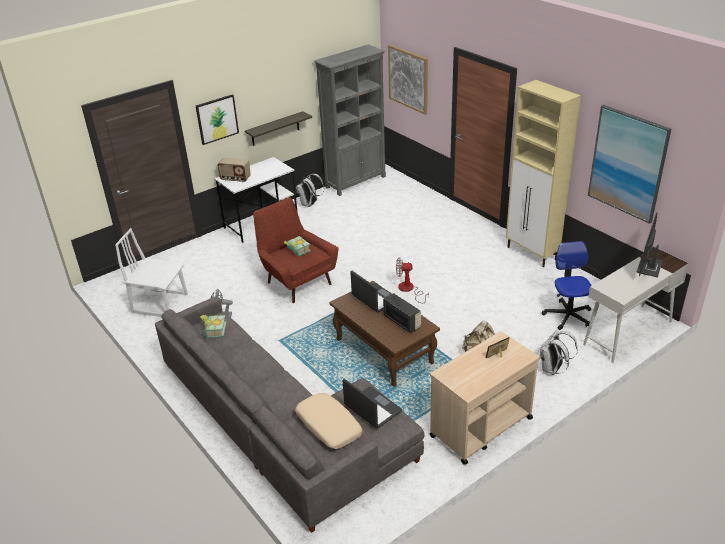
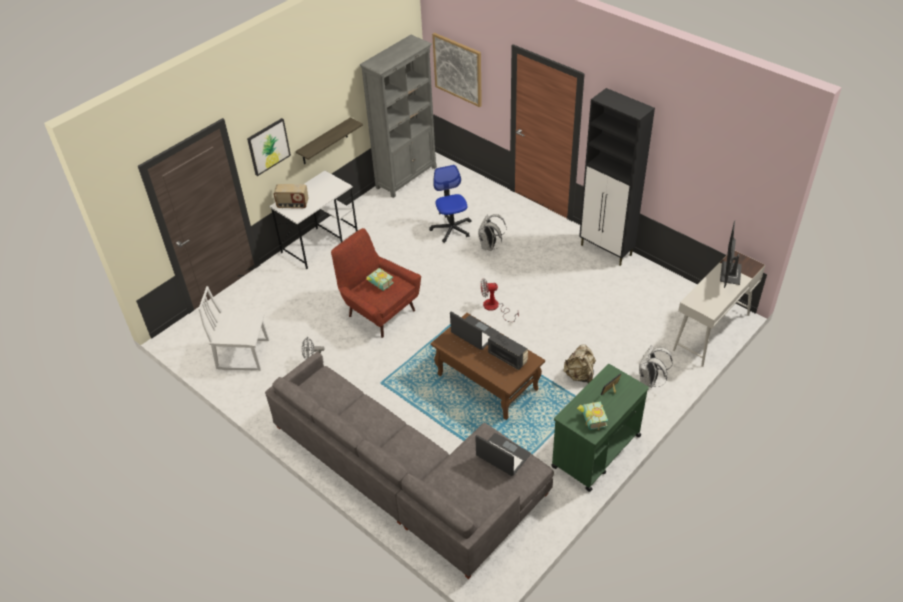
camera: 10 degrees left, 10 degrees up
(213, 331) = (324, 390): book -> book (590, 420)
(310, 204) = (365, 212): white backpack -> white backpack (489, 246)
(328, 426) = (466, 480): beige pillow -> none
(480, 427) = (595, 451): beige cart -> green cart
(532, 253) = (606, 250): beige cabinet -> black cabinet
(568, 316) = (653, 320): office chair -> office chair (451, 229)
(627, 163) = (704, 173): picture -> none

